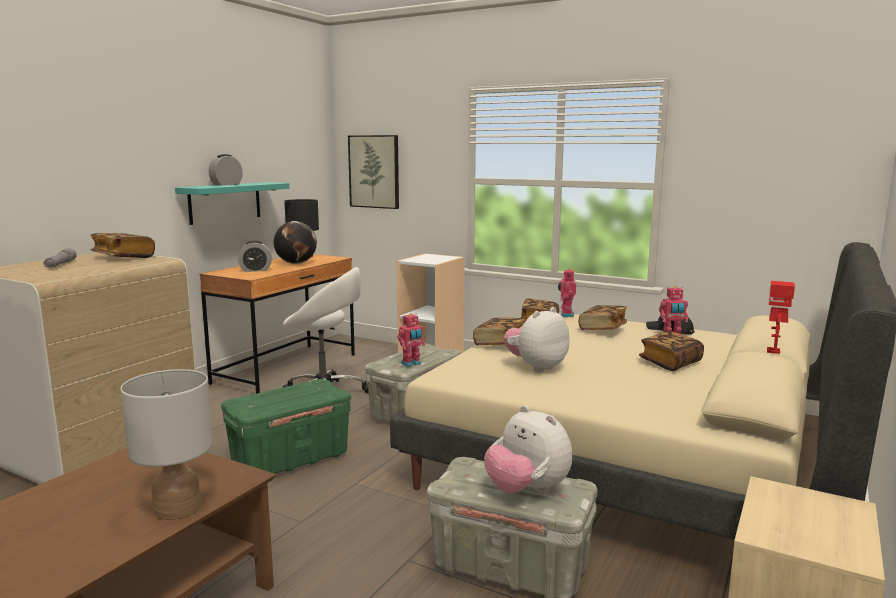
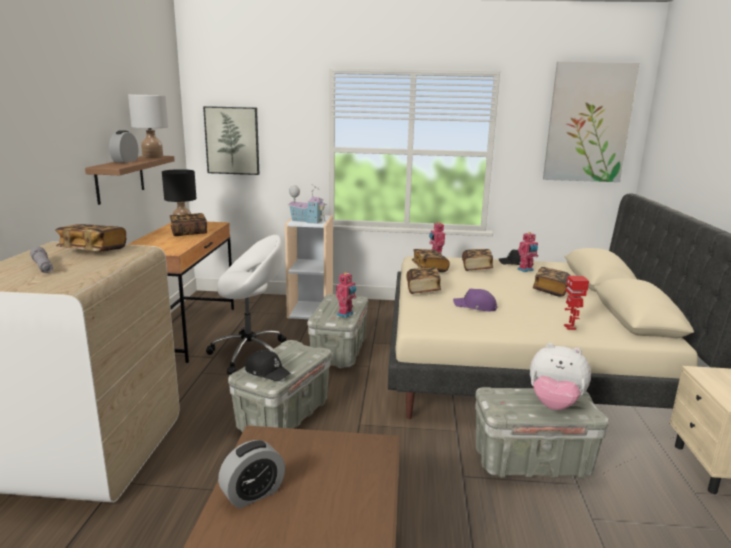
camera: 25 degrees left, 5 degrees up
(177, 509) = (371, 487): grey table lamp -> grey table lamp (153, 157)
(225, 202) = (120, 178): turquoise shelf -> brown shelf
(255, 270) = (163, 244): alarm clock -> alarm clock (253, 494)
(260, 402) = (267, 372): none -> black cap
(291, 459) = (283, 415): green storage box -> grey storage box
(296, 263) = (189, 233): globe -> book
(425, 260) = (307, 221): none -> toy house
(536, 367) = (475, 307): plush toy -> purple cap
(774, 351) = (635, 276): toy robot -> toy robot (570, 327)
(798, 142) = (588, 123): none -> picture

